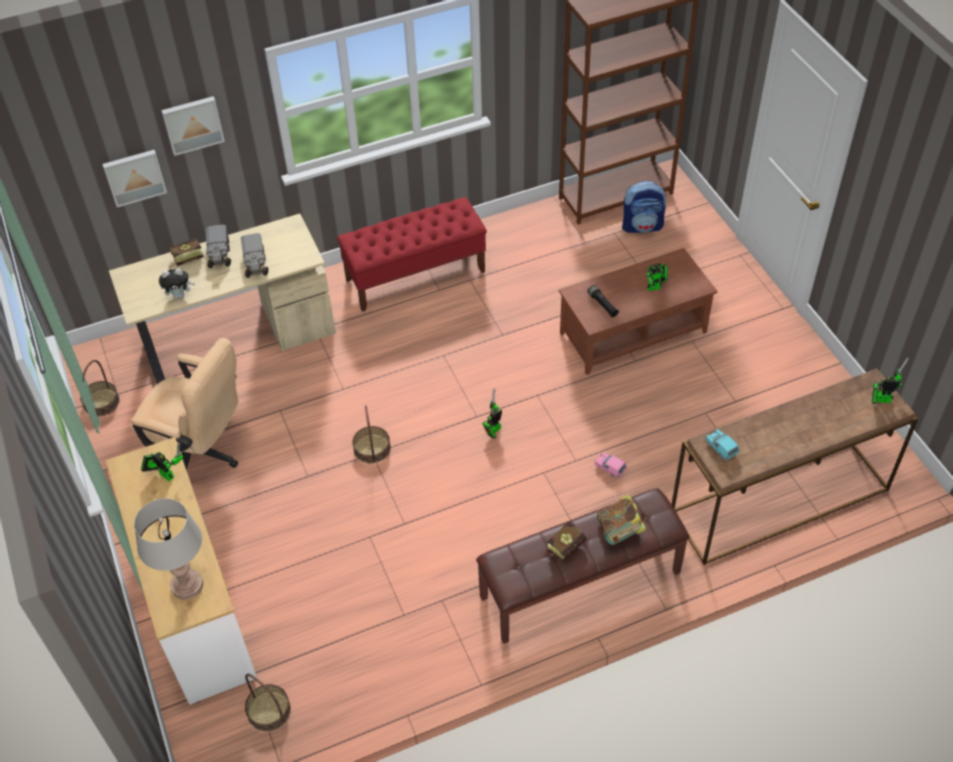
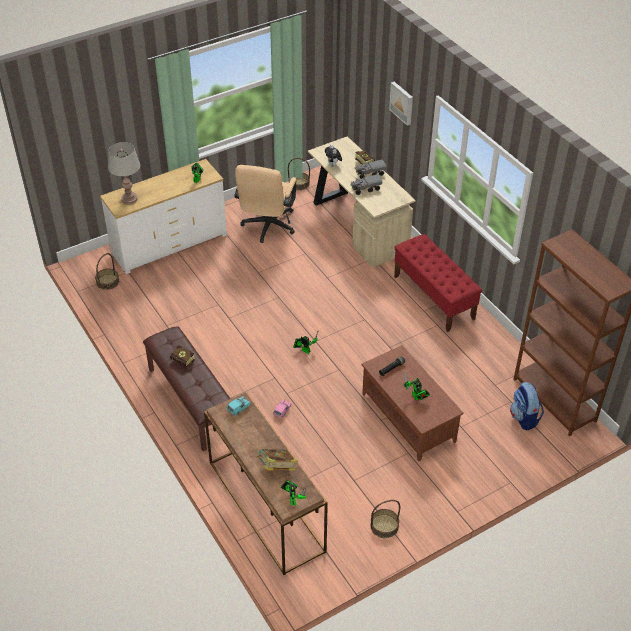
camera: 80 degrees right, 5 degrees down
(134, 176) = (377, 104): picture -> none
(372, 448) = (282, 296): basket -> basket (384, 526)
(620, 531) = (196, 385): book -> book (277, 468)

